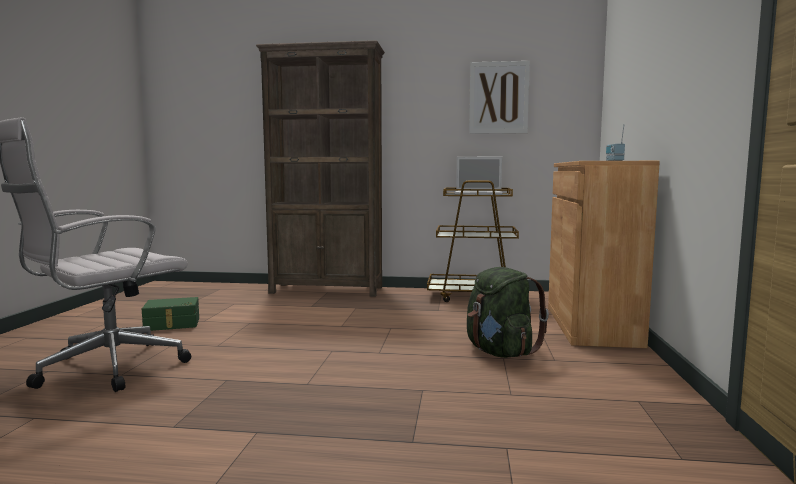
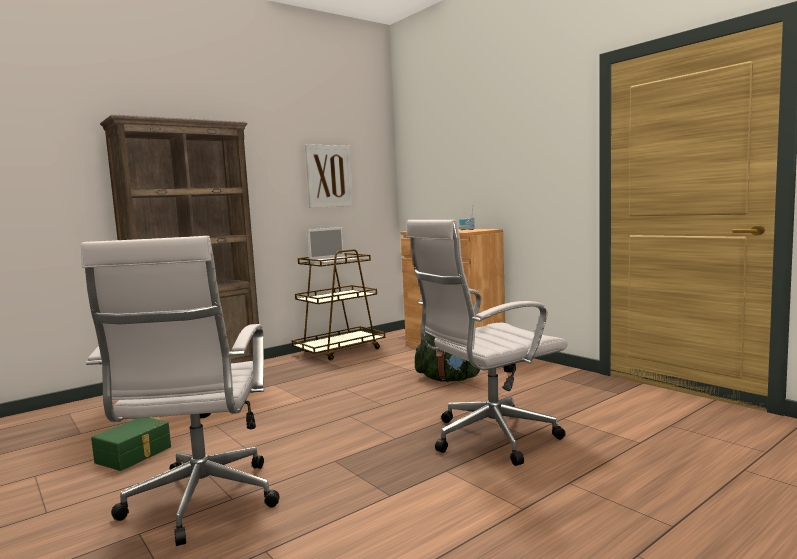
camera: 45 degrees left, 0 degrees up
(369, 424) = (488, 438): none -> white office chair

